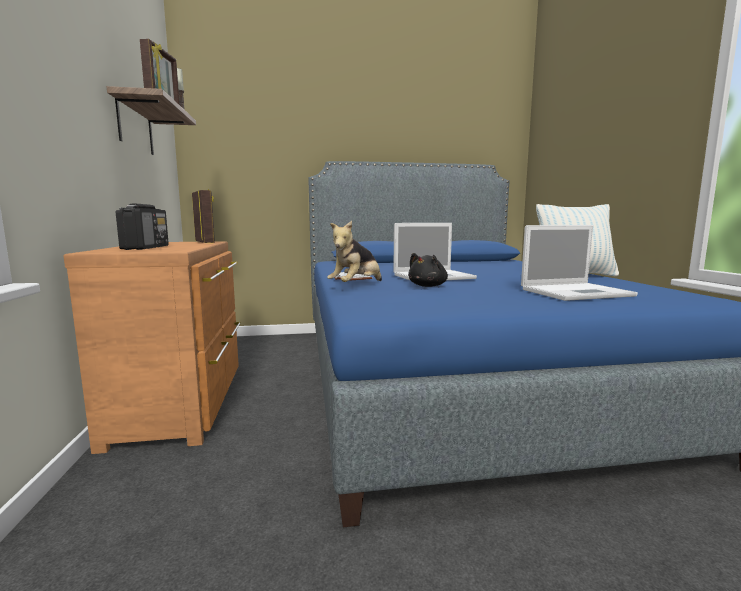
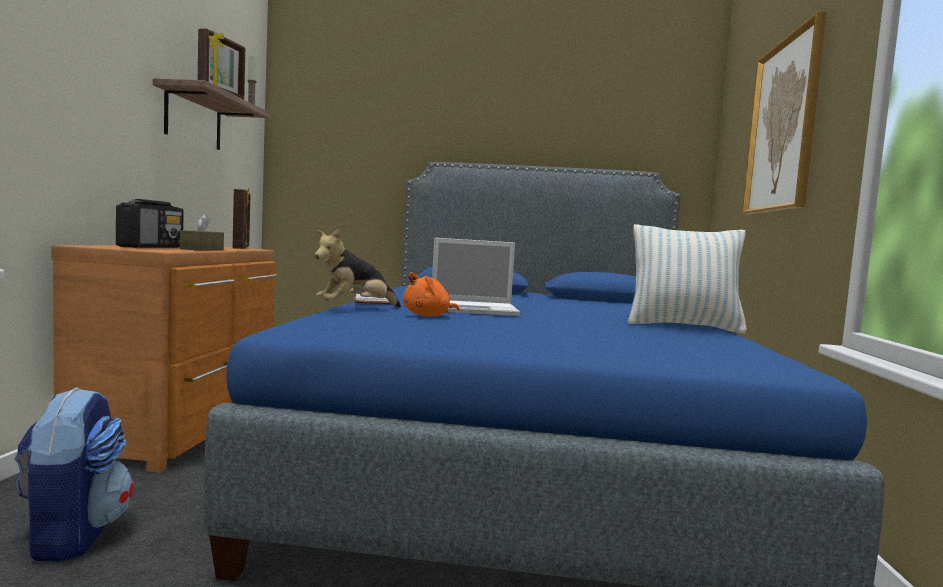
camera: 15 degrees right, 5 degrees down
(180, 519) = (73, 535): none -> backpack
(190, 246) = (202, 249): none -> brown tissue box
(428, 286) = (429, 316): black plush toy -> orange plush toy
(577, 292) = (604, 341): laptop -> none
(607, 129) = (783, 126): none -> picture

